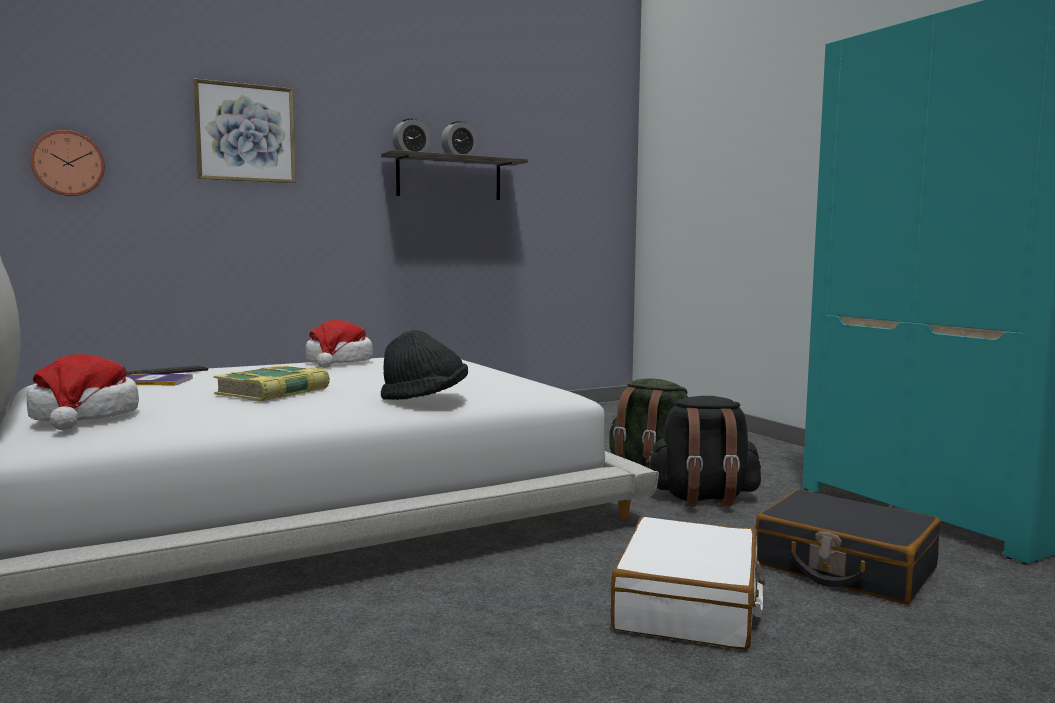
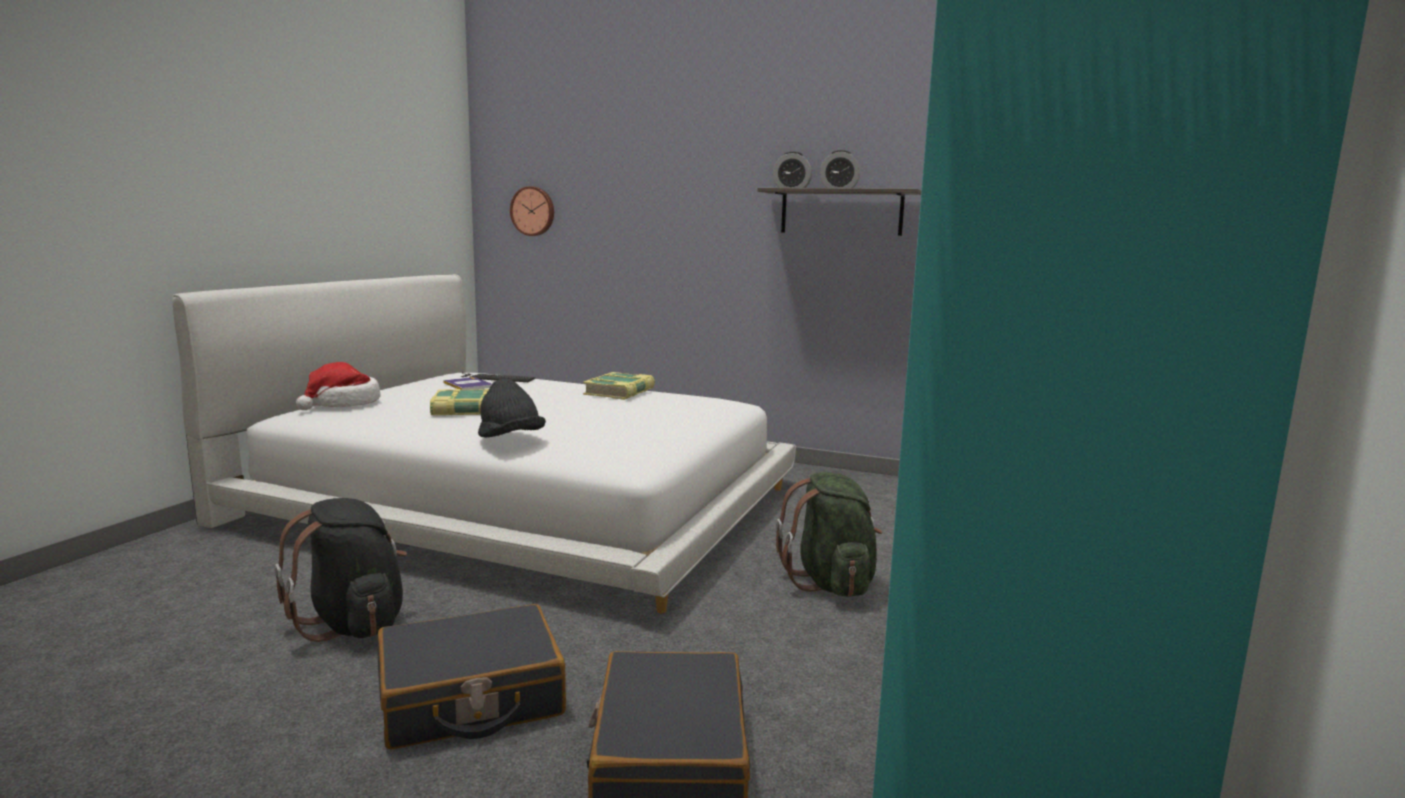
camera: 50 degrees right, 5 degrees up
(245, 133) = (650, 178): picture -> none
(338, 362) = (620, 392): hat -> book
(689, 605) = (471, 698): white suitcase -> black suitcase
(703, 498) = (780, 630): black backpack -> black backpack (353, 623)

